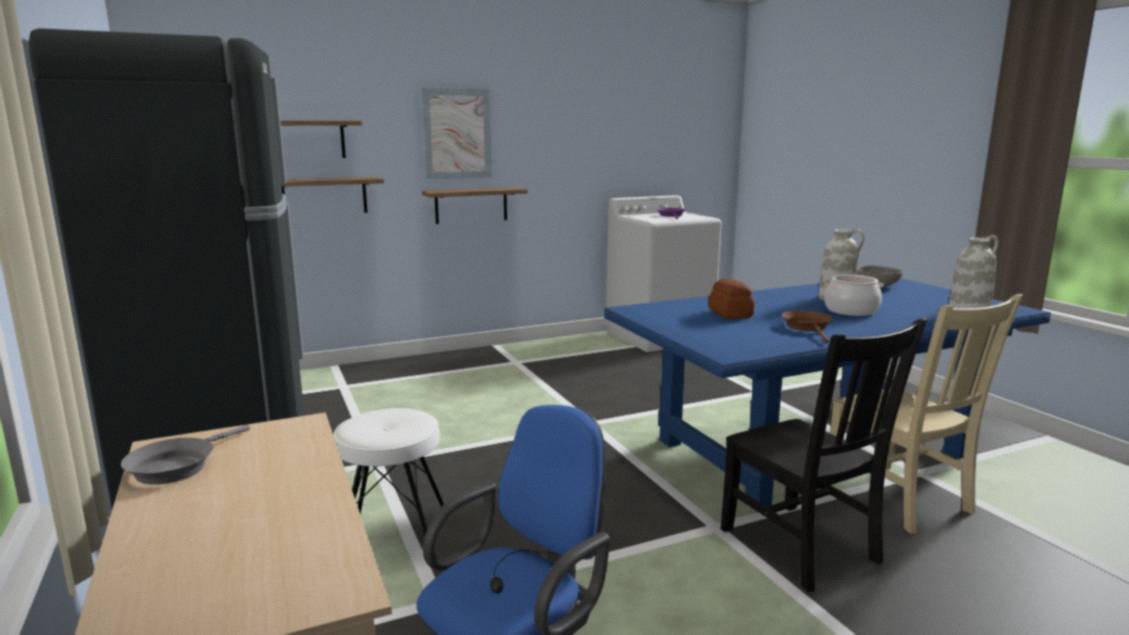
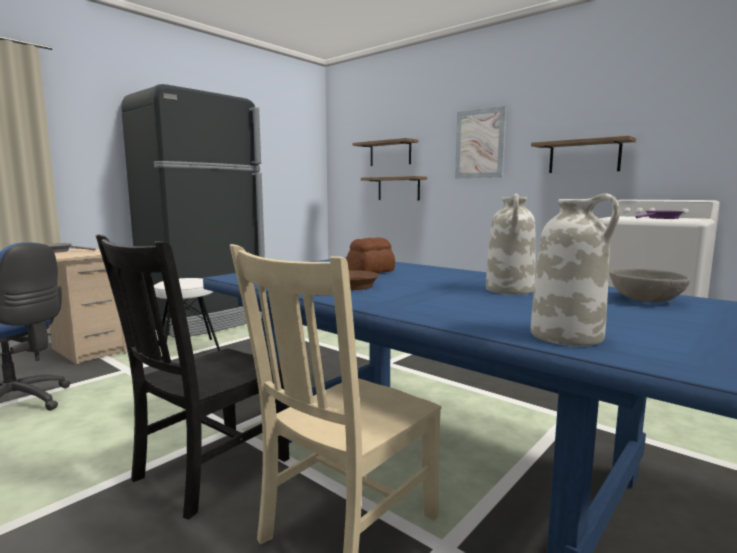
camera: 65 degrees right, 5 degrees down
(471, 205) = (486, 199): shelf -> shelf (584, 156)
(851, 311) = (455, 295): cooking pot -> none

